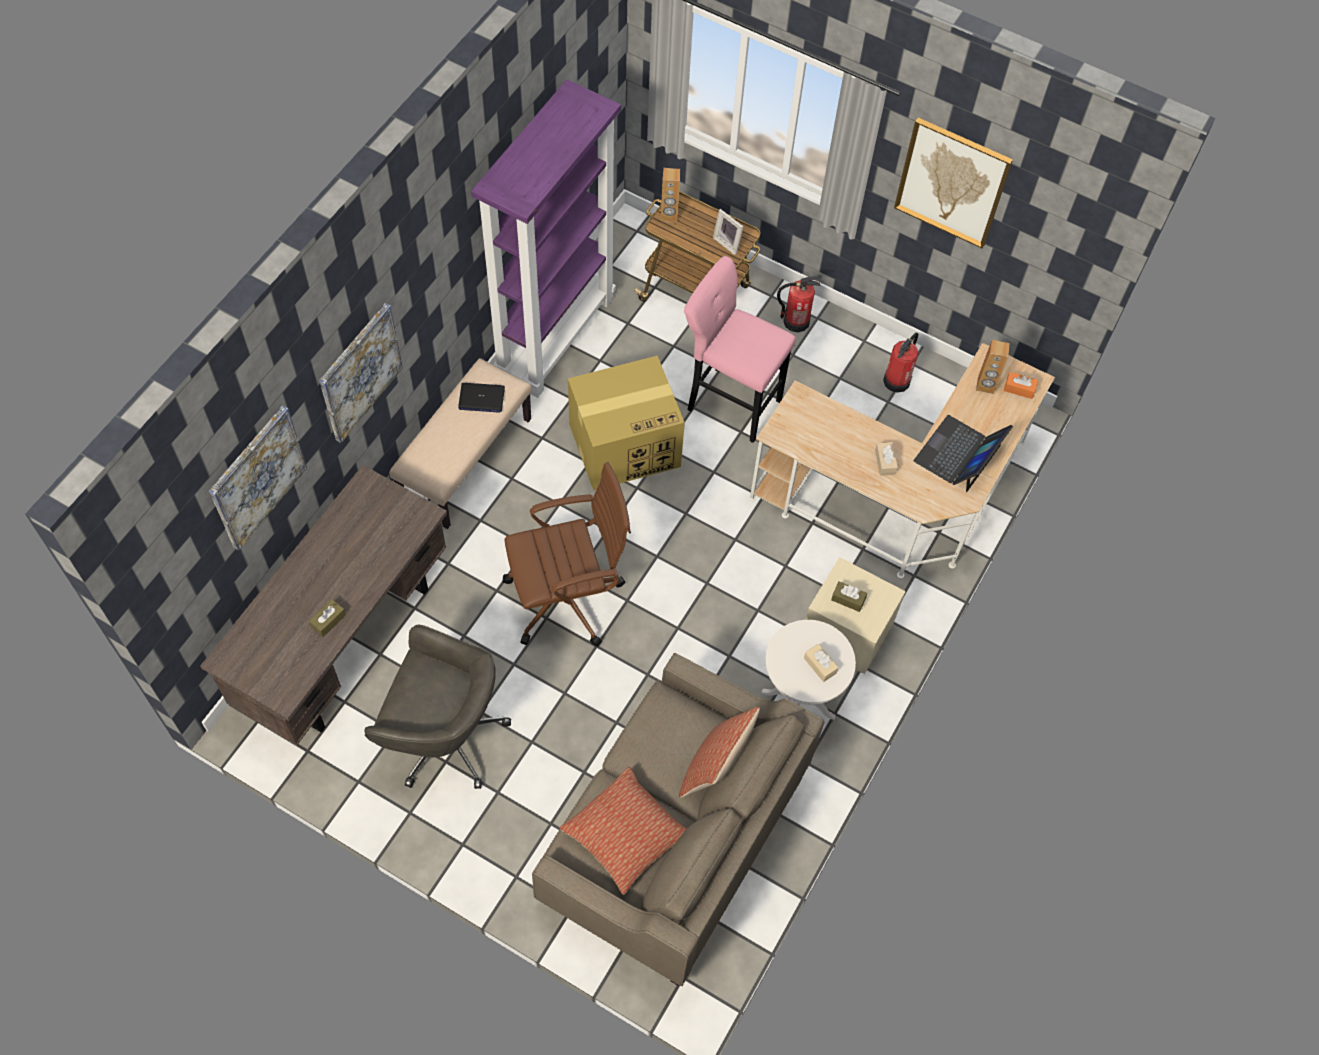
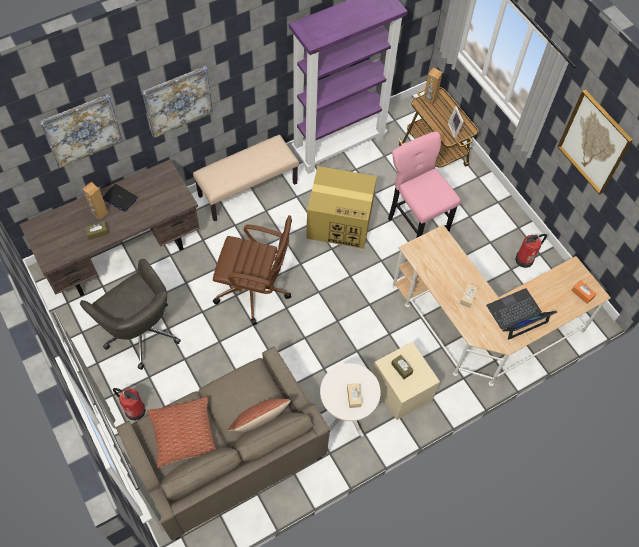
camera: 30 degrees right, 0 degrees up
(481, 398) = (265, 156): laptop -> laptop (120, 198)
(795, 321) = (483, 198): fire extinguisher -> fire extinguisher (135, 410)
(985, 386) = (561, 282): brown speaker -> brown speaker (99, 213)

